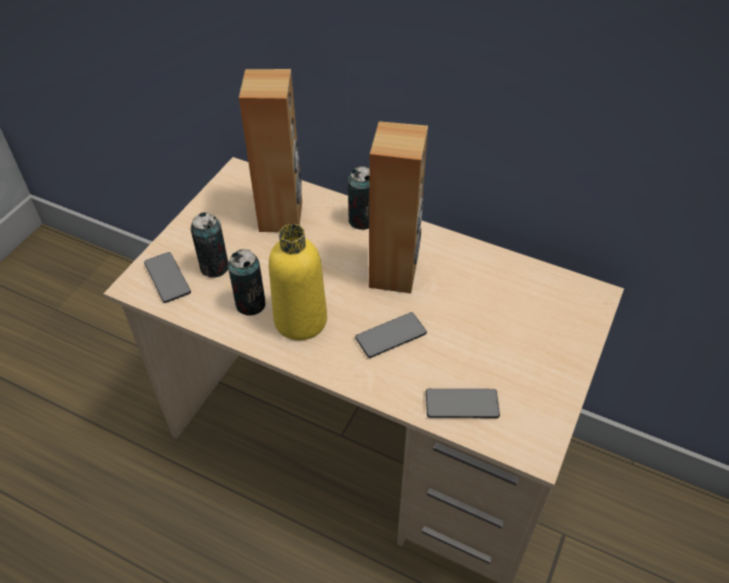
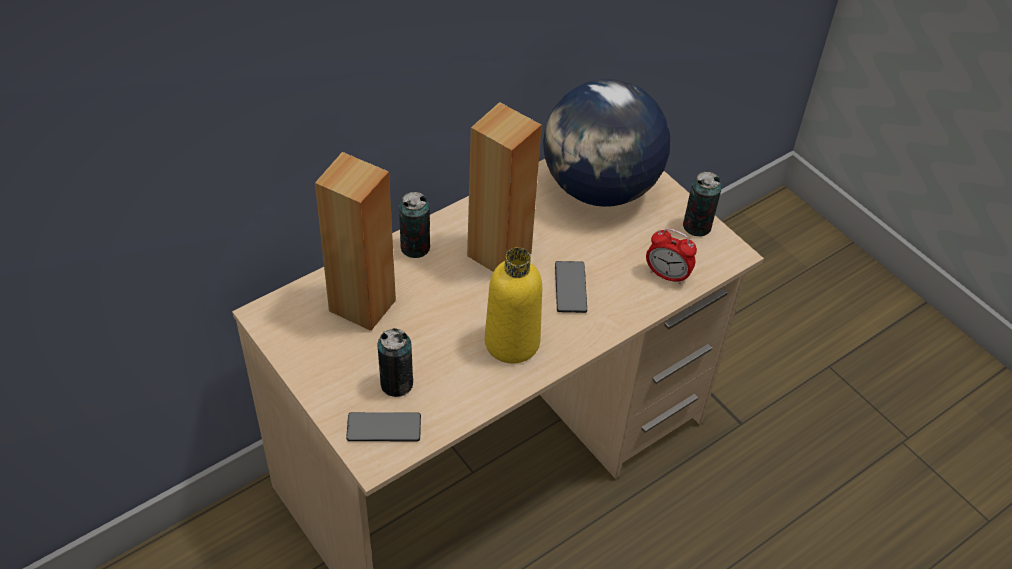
camera: 65 degrees left, 0 degrees up
(250, 304) = (467, 372): can -> can (697, 226)
(462, 404) = (667, 275): phone -> alarm clock
(531, 309) = (599, 188): none -> globe

